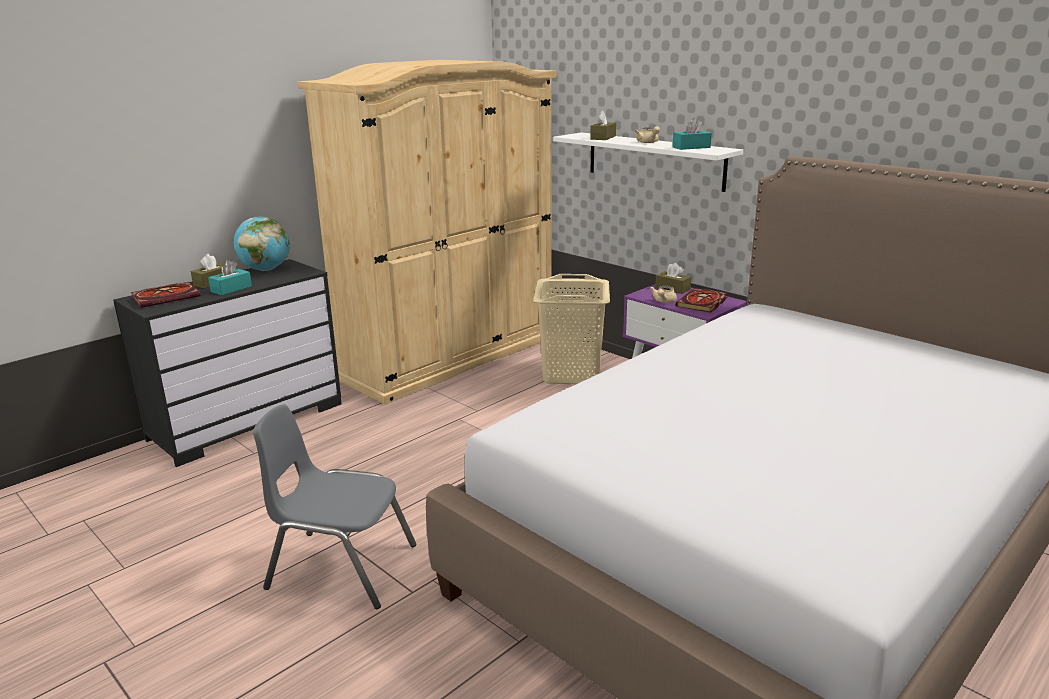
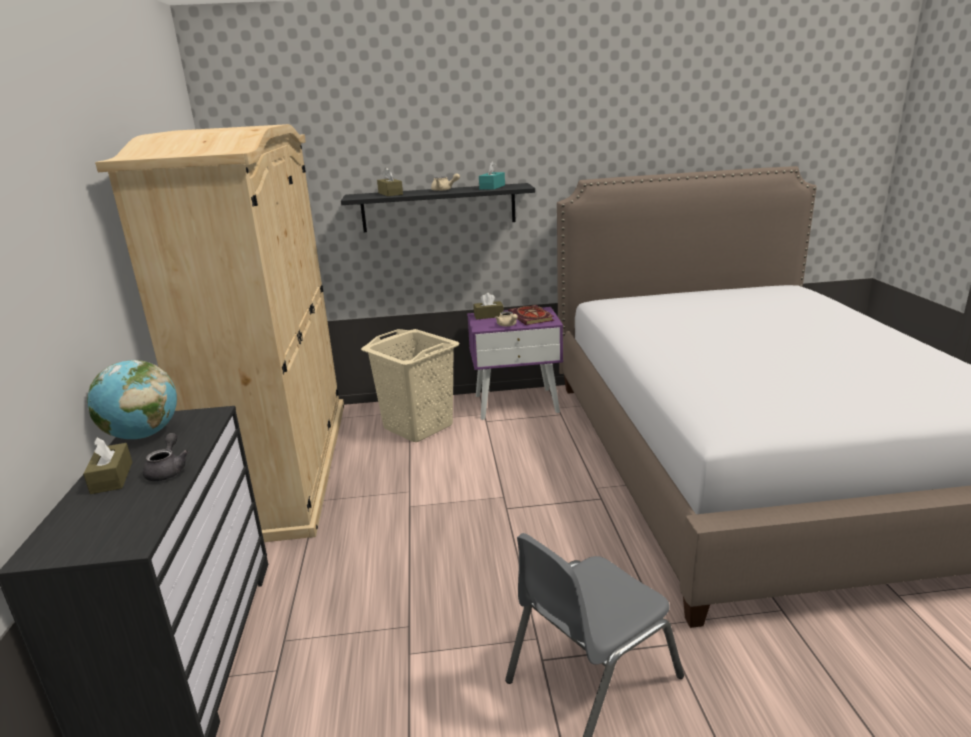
camera: 50 degrees left, 0 degrees up
(167, 297) = (96, 523): book -> none
(231, 289) = (168, 470): turquoise tissue box -> grey teapot
(654, 161) = (438, 208): white shelf -> black shelf

